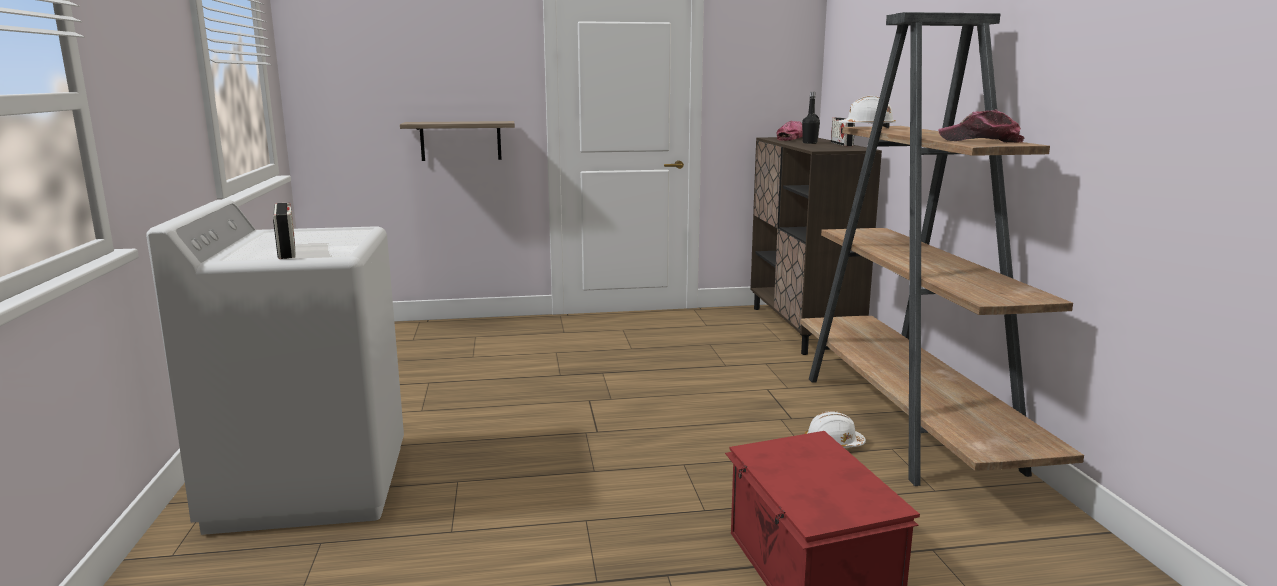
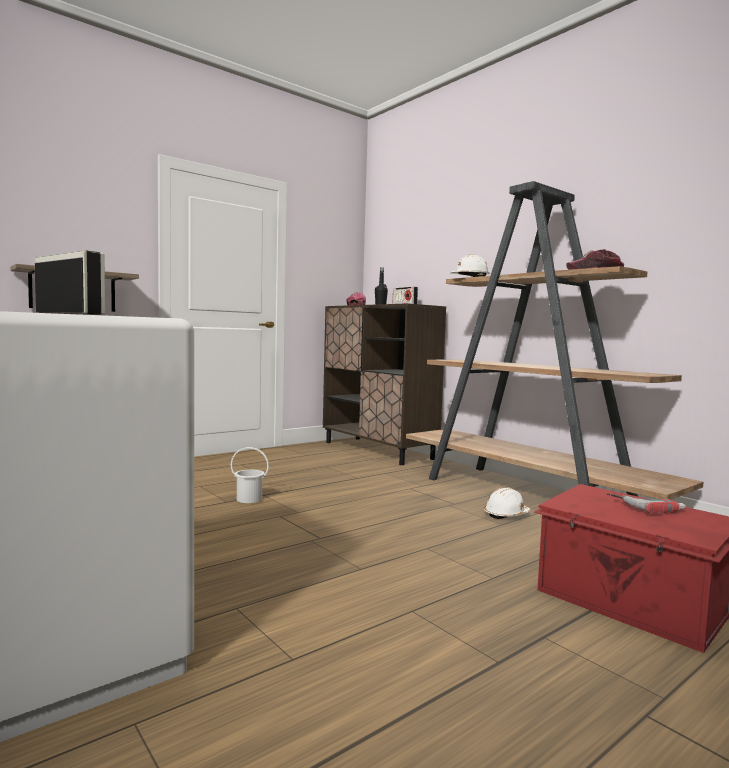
camera: 30 degrees left, 10 degrees down
(583, 375) = (249, 499): none -> white bucket
(838, 472) = (645, 505): none -> power drill

